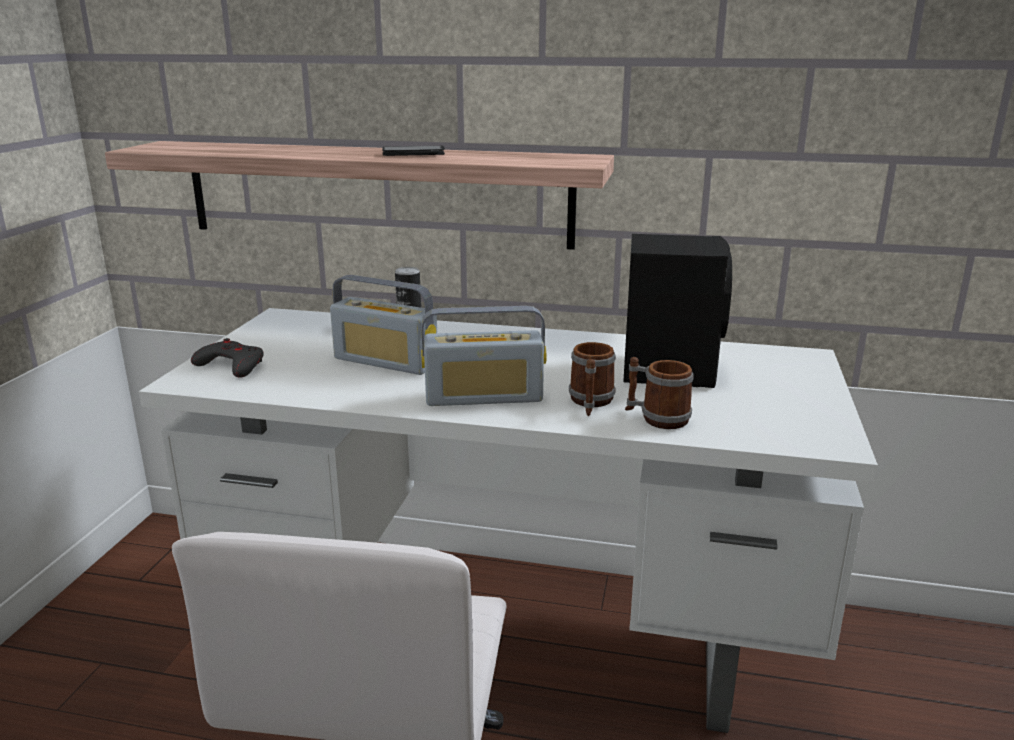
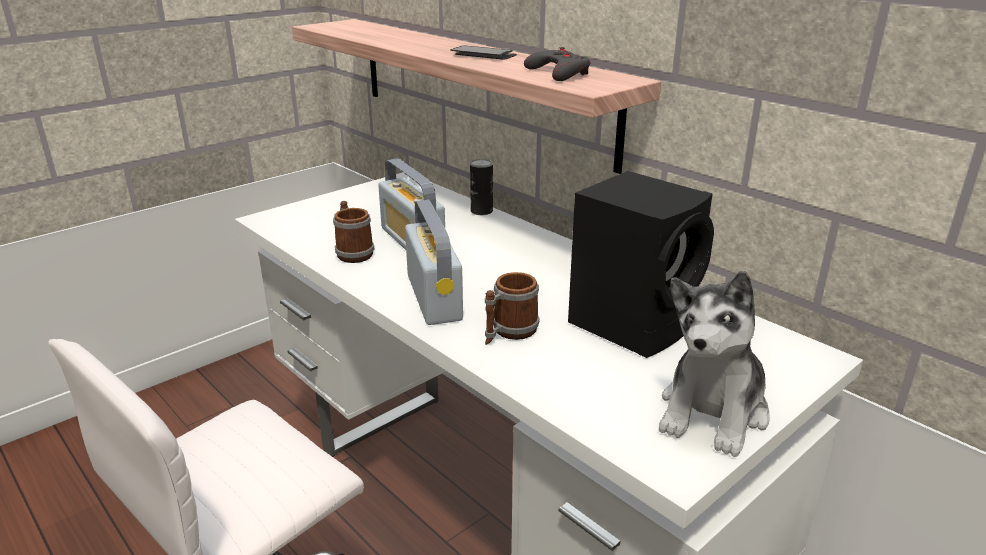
camera: 35 degrees right, 5 degrees up
(231, 365) = (311, 214): grey game controller -> grey game controller (558, 73)
(484, 397) = (434, 297): radio -> radio turned 135 degrees counterclockwise
(656, 418) = (542, 368): mug -> mug (353, 252)
(804, 406) = (713, 412): none -> plush toy

